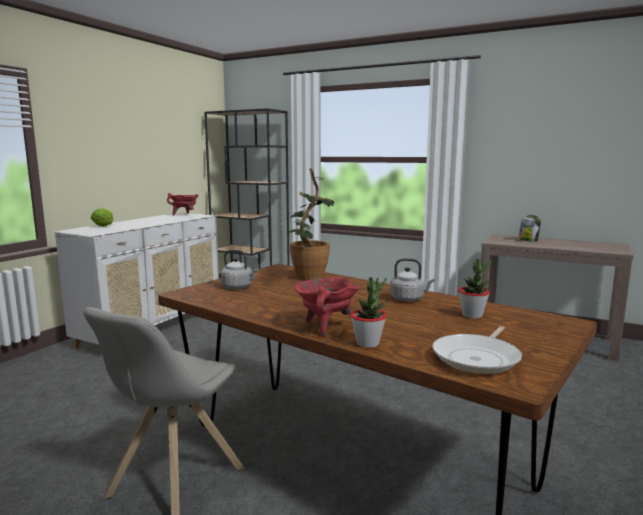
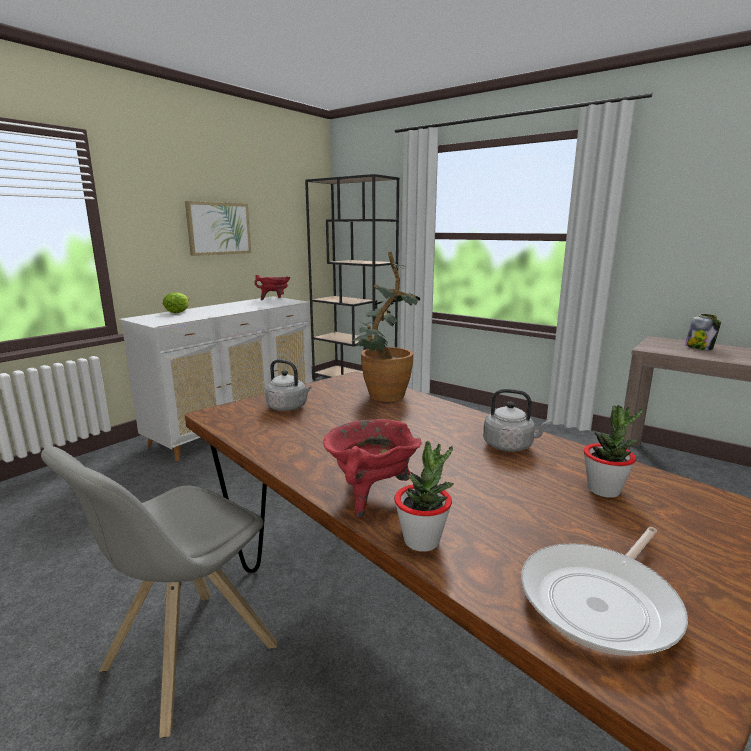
camera: 10 degrees right, 5 degrees up
(133, 153) = (219, 228): none -> picture

